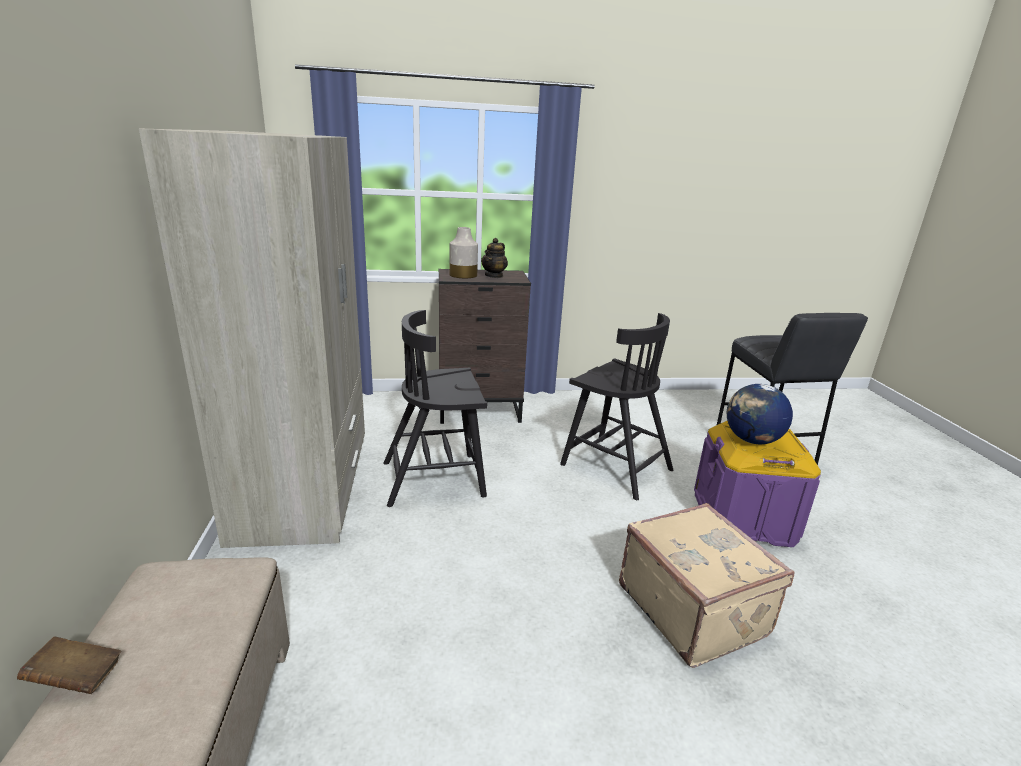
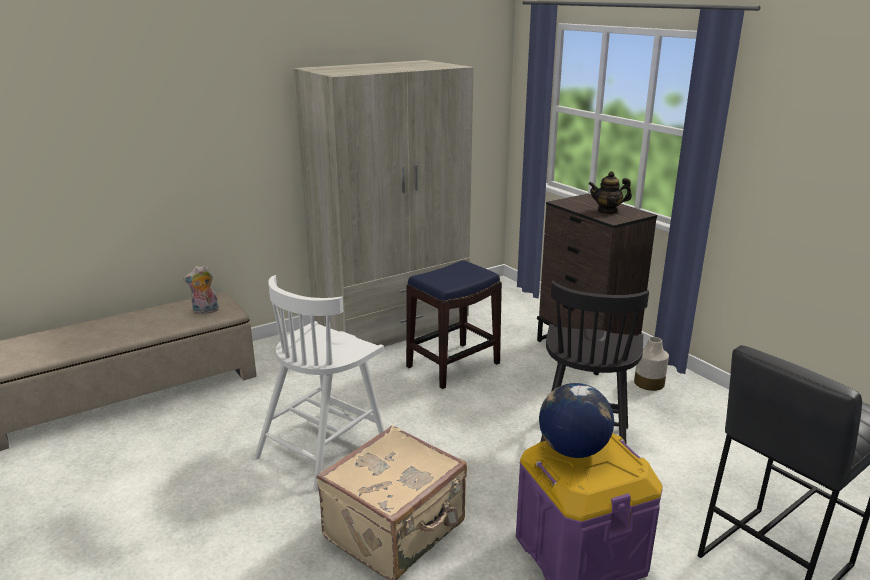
camera: 65 degrees right, 0 degrees up
(76, 678) = (151, 308): brown book -> none
(203, 599) = (205, 311): none -> plush toy
(436, 478) = (453, 365): black chair -> stool
(463, 275) = (584, 203): beige vase -> beige vase (649, 382)
(519, 620) = (323, 446): none -> white chair

